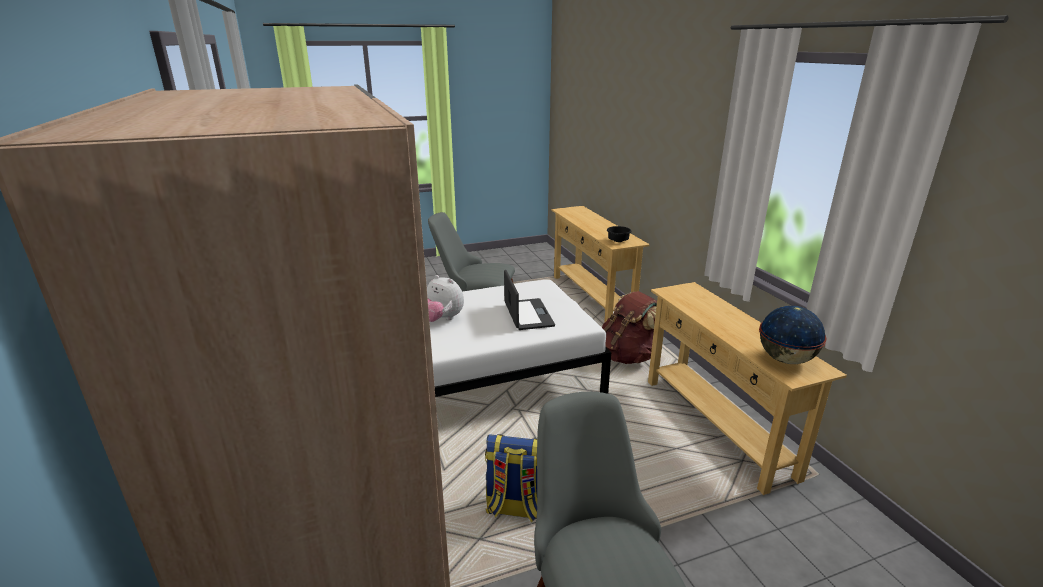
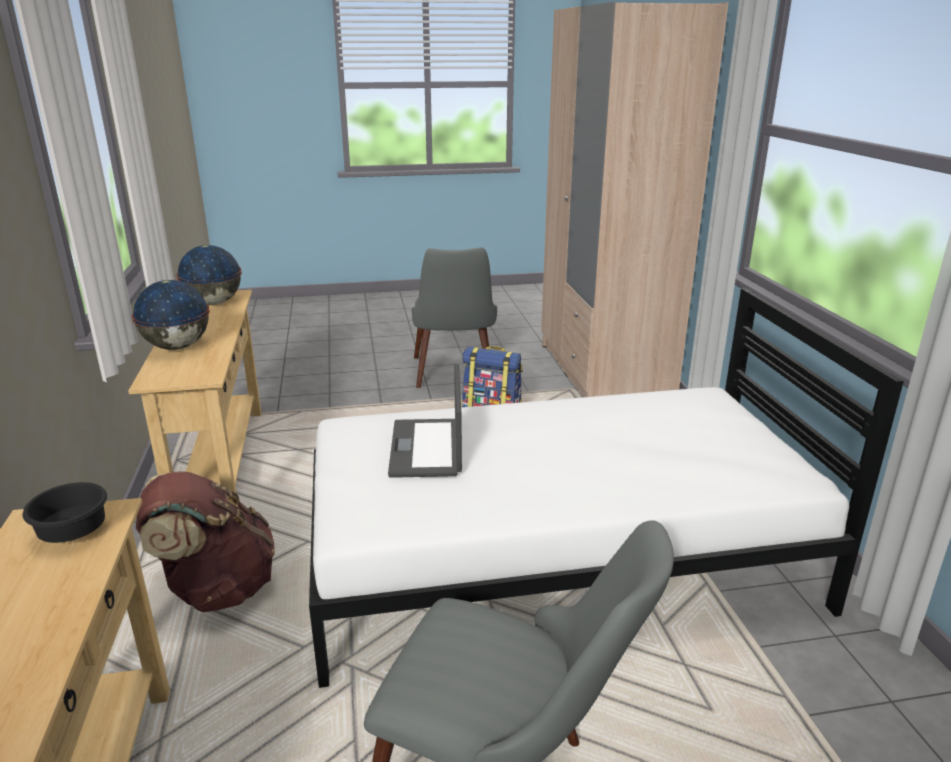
camera: 170 degrees left, 0 degrees up
(441, 319) = (581, 452): plush toy -> none
(722, 309) = (177, 347): none -> globe

